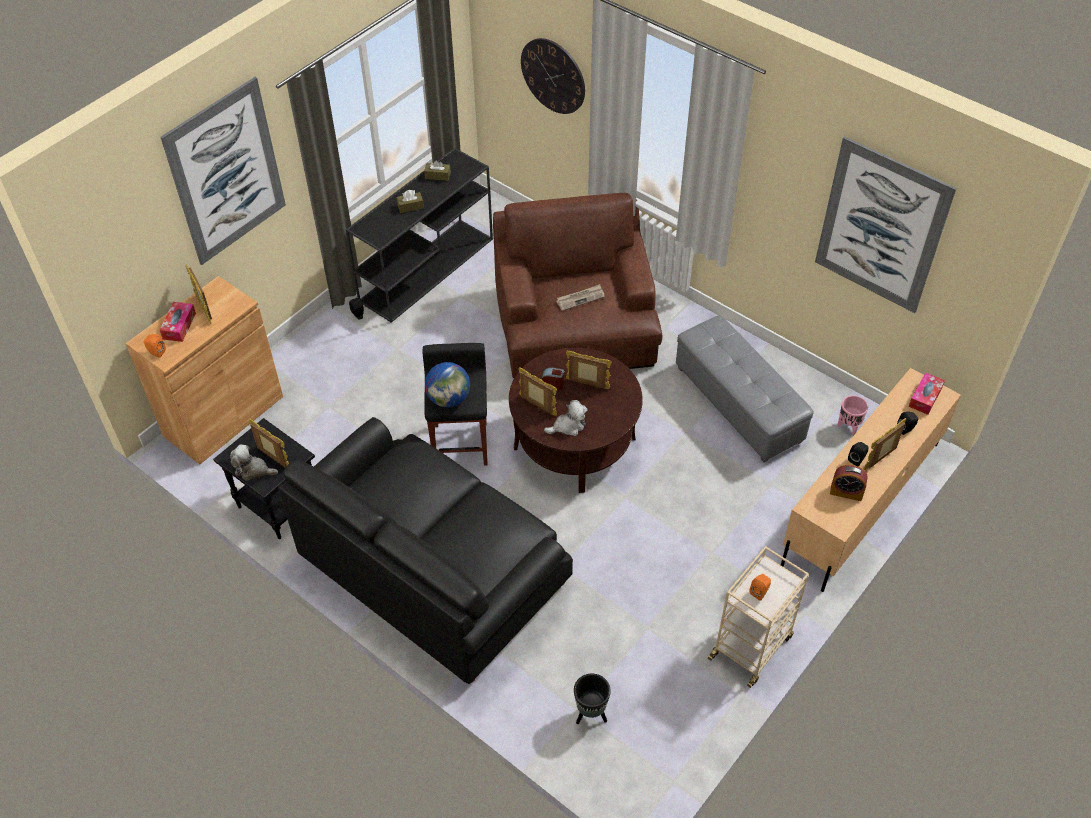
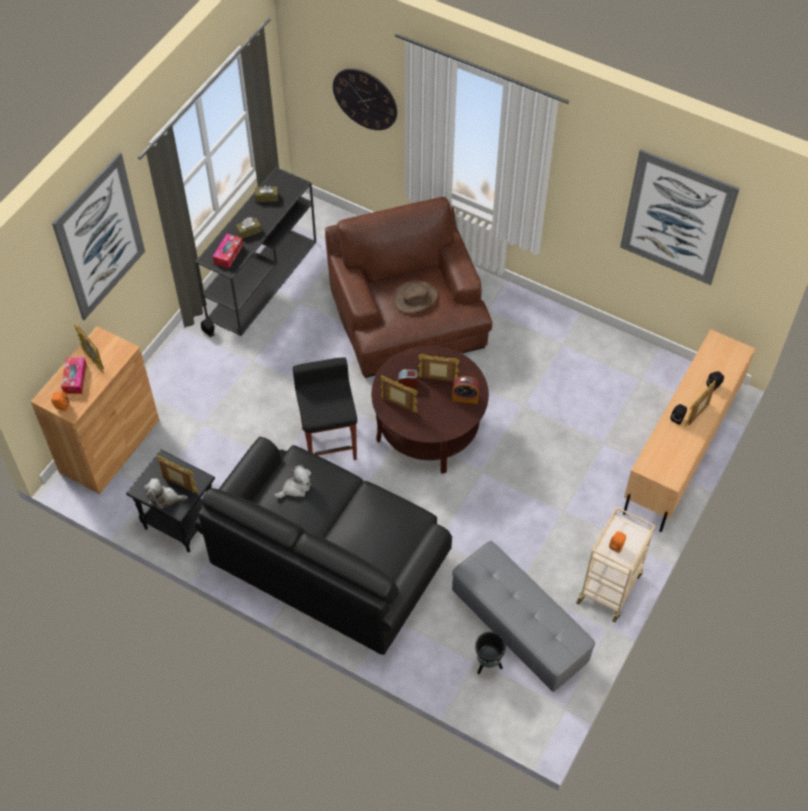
camera: 10 degrees left, 5 degrees up
(449, 399) = (322, 410): globe -> none
(568, 426) = (429, 420): plush toy -> plush toy (295, 488)
(580, 298) = (415, 298): newspaper -> brown hat
(739, 404) = (565, 373): grey ottoman -> grey ottoman (520, 627)
(846, 492) = (673, 448): alarm clock -> alarm clock (465, 397)
(848, 427) = (660, 382): pink planter -> none
(925, 397) = (726, 355): tissue box -> tissue box (228, 254)

